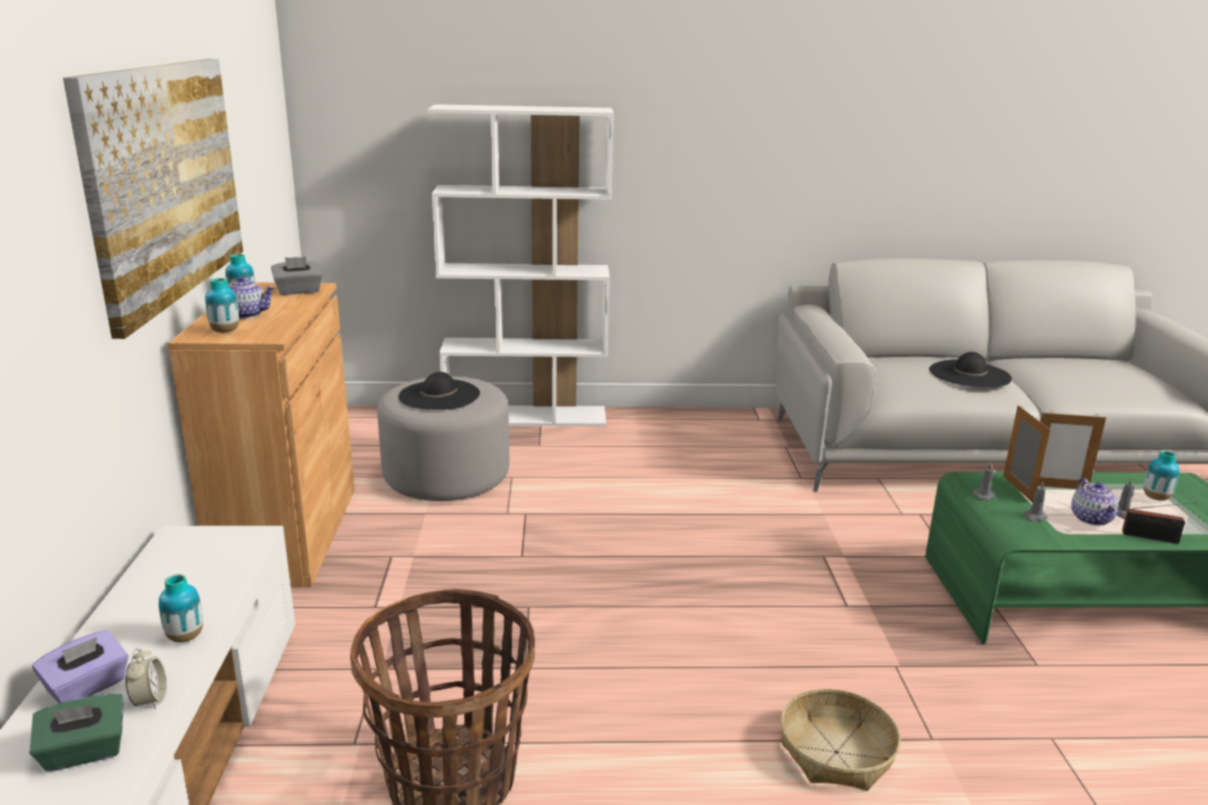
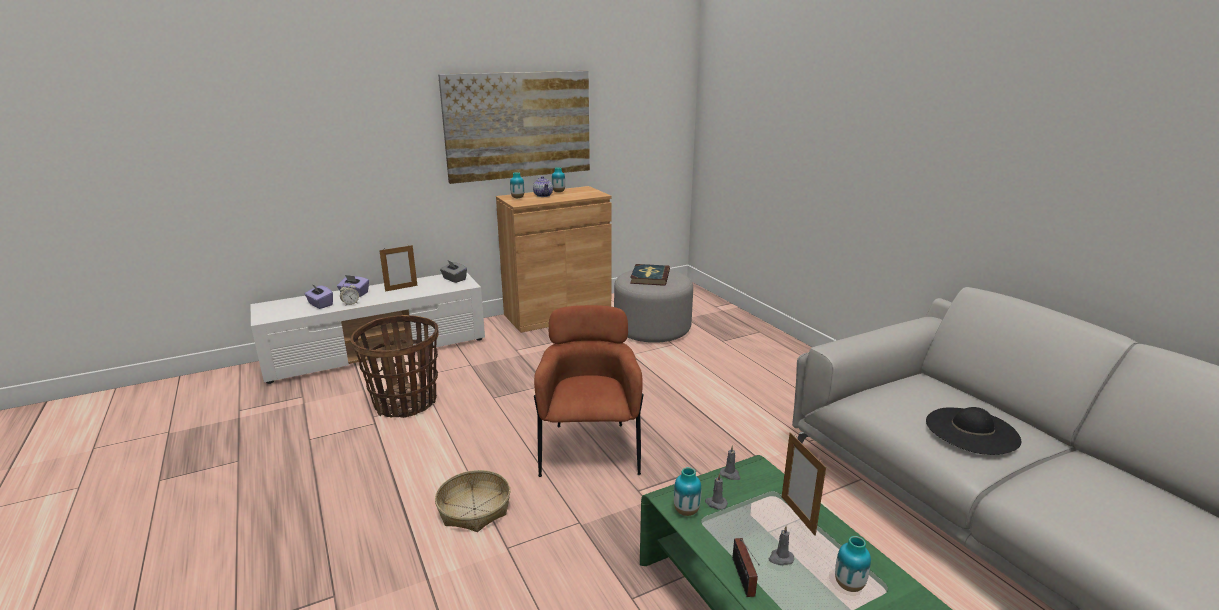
camera: 65 degrees right, 0 degrees up
(84, 752) = (320, 304): green tissue box -> purple tissue box
(185, 637) = (390, 297): vase -> vase (686, 511)
(298, 291) = (588, 194): grey tissue box -> grey tissue box (454, 279)
(439, 395) = (649, 277): black hat -> book
(526, 416) = (755, 327): white bookcase -> none
(738, 615) = (589, 449): none -> brown armchair
(1018, 489) = (765, 492): picture frame -> picture frame (401, 288)
(1091, 518) = (747, 537): teapot -> none

